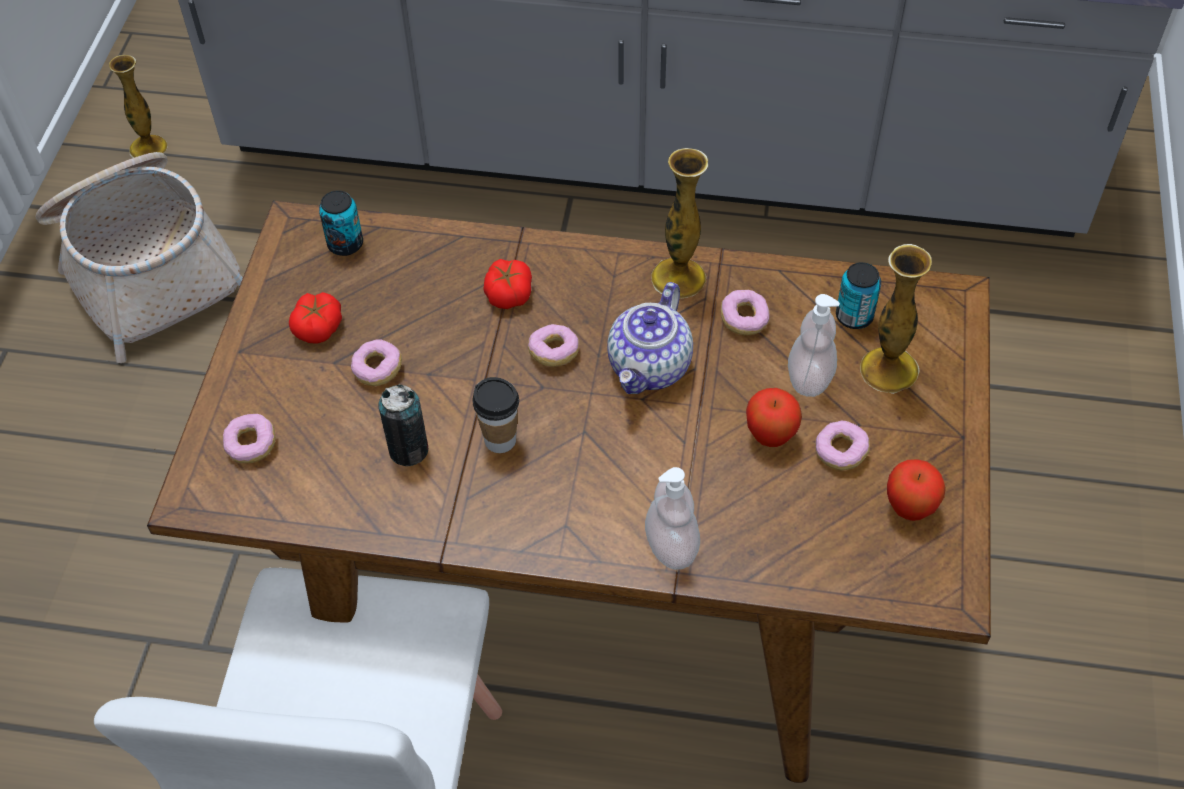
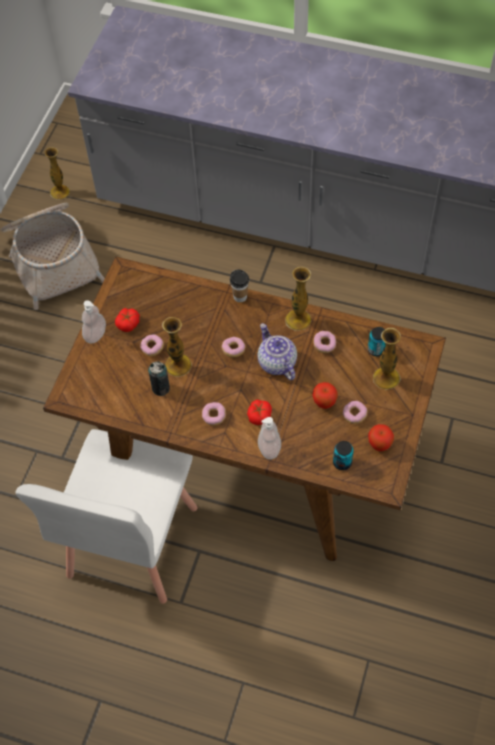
camera: 10 degrees right, 5 degrees up
(251, 445) = (92, 377): donut -> donut (214, 416)
(345, 244) = (146, 283): can -> can (342, 462)
(439, 397) = (178, 365): none -> vase
(500, 440) = (202, 389): cup -> cup (240, 296)
(508, 293) = (217, 318): tomato -> tomato (259, 416)
(650, 367) = (276, 363): teapot -> teapot turned 120 degrees clockwise
(809, 378) = (348, 377): soap dispenser -> soap dispenser (95, 334)

